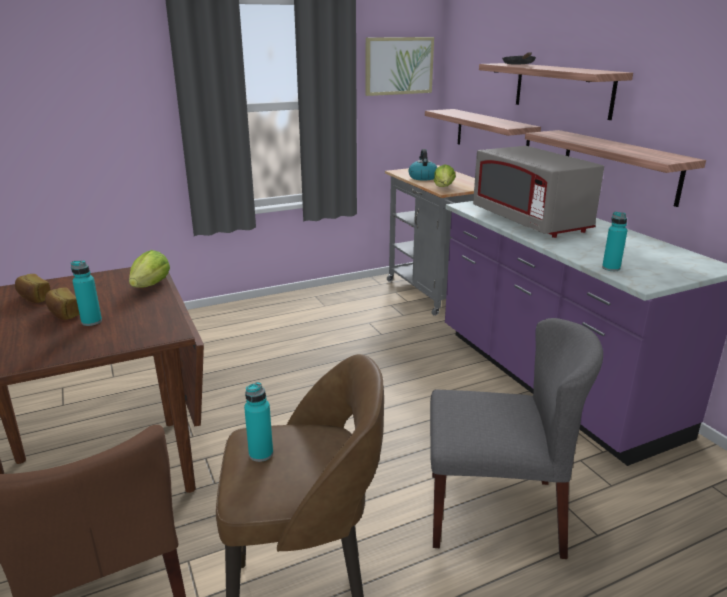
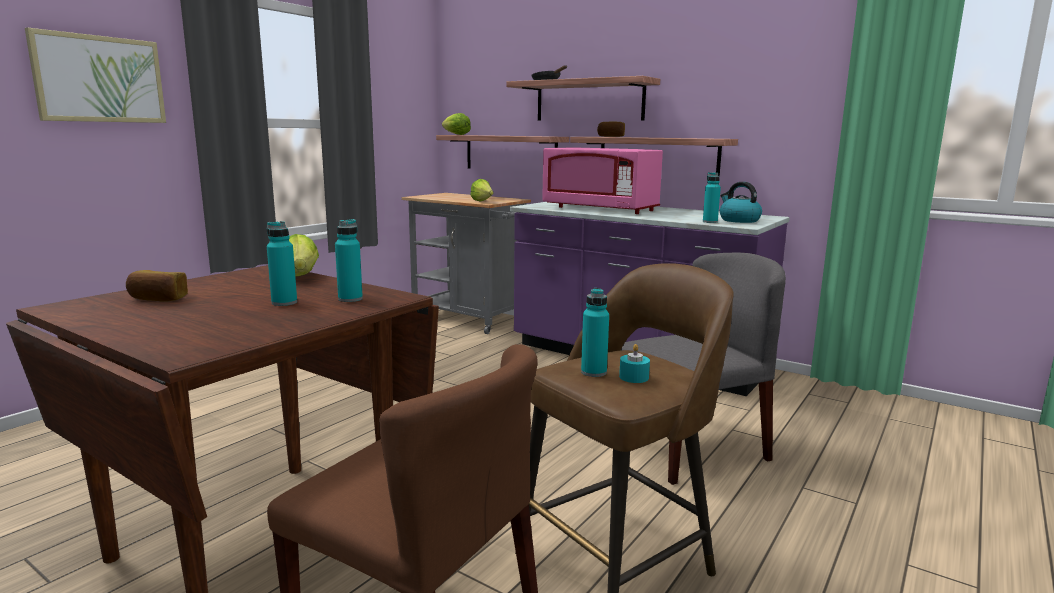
camera: 30 degrees left, 10 degrees down
(63, 313) = (231, 303): bread -> bread (611, 136)
(136, 327) = (350, 299): none -> turquoise bottle
(282, 473) = (634, 377): none -> turquoise candle
(398, 66) = (403, 91): picture -> picture (99, 79)
(422, 177) = (449, 198): kettle -> kettle (738, 220)
(443, 111) = (456, 134): none -> lettuce
(530, 221) = (600, 209): grey microwave -> pink microwave

